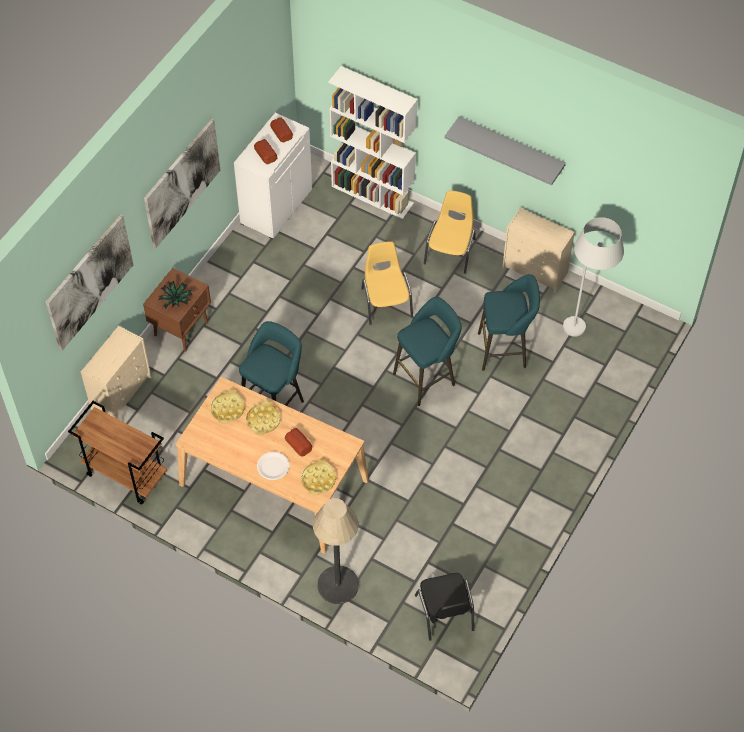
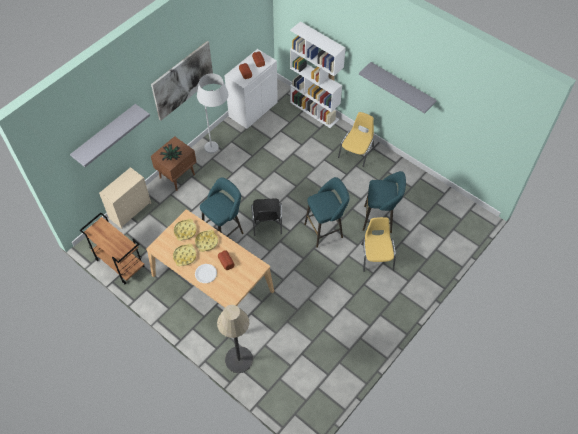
camera: 10 degrees right, 0 degrees up
(89, 281) = (105, 133): picture -> grey shelf
(318, 479) = (234, 287): yellow tray -> yellow tray (185, 256)
(386, 301) = (309, 177): yellow chair -> yellow chair (377, 256)
(445, 613) = (306, 392): black chair -> black chair (267, 222)
(535, 270) = (409, 171): beige dresser -> none
(585, 322) = (435, 209): white floor lamp -> white floor lamp (219, 145)

